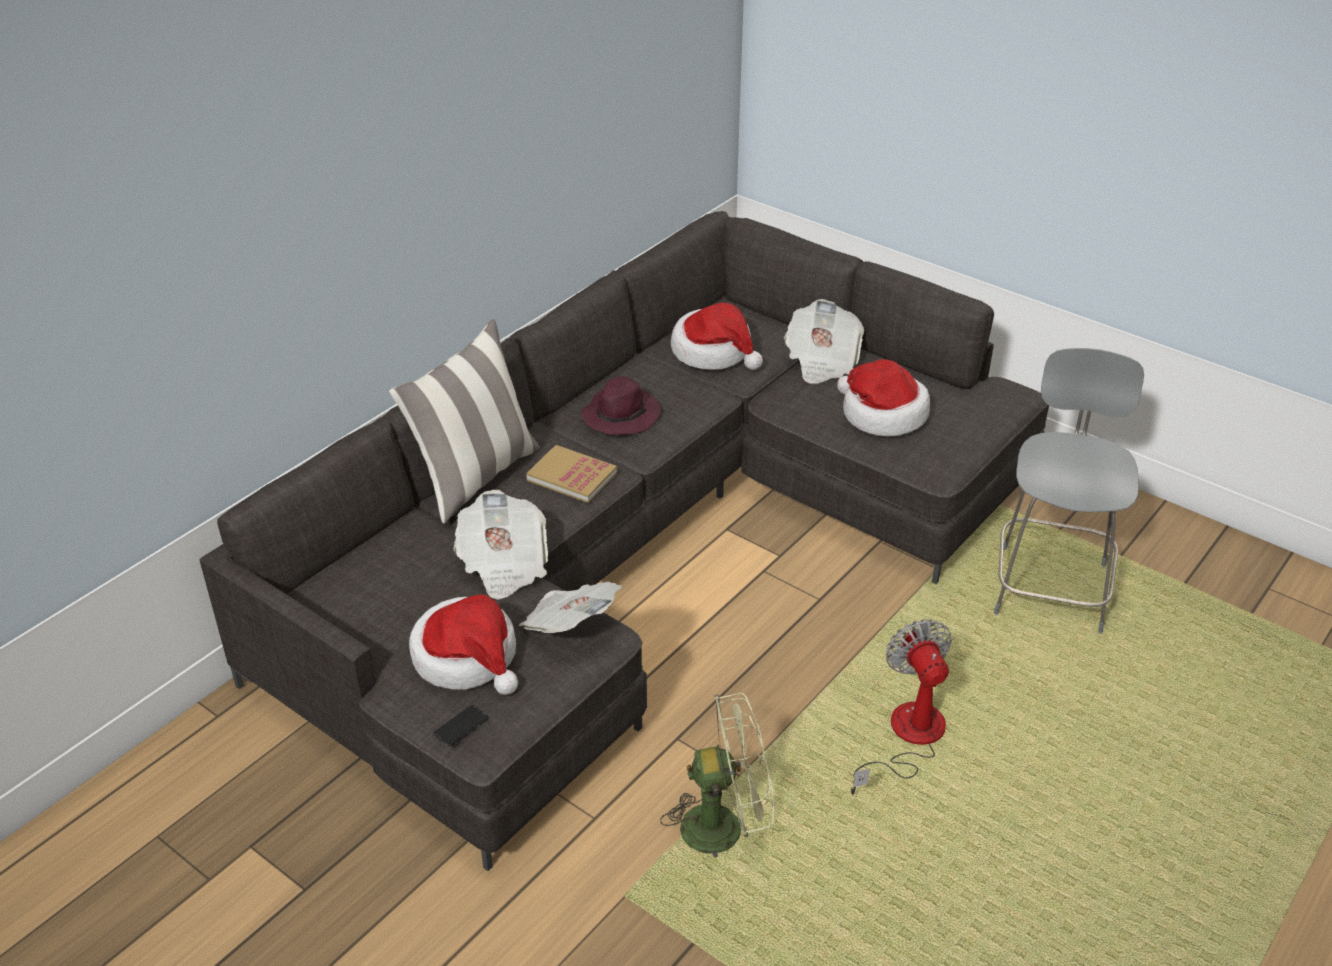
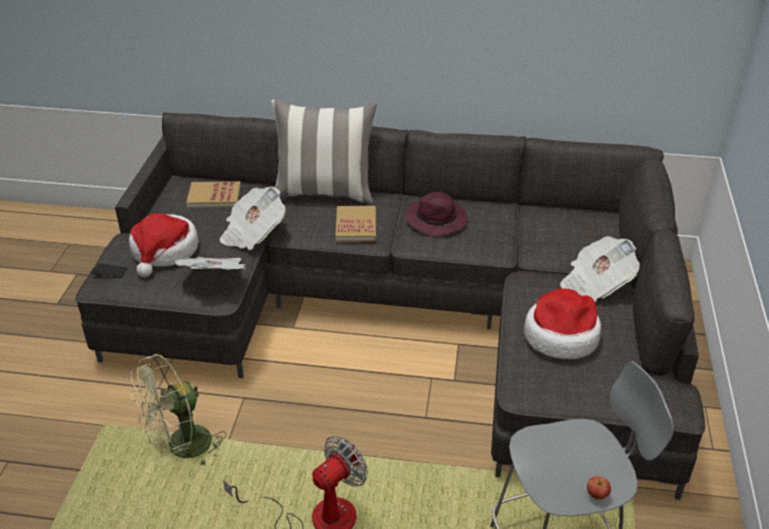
camera: 60 degrees right, 0 degrees up
(382, 574) = (214, 197): none -> book
(714, 352) = (549, 232): hat -> none
(725, 826) = (181, 448): green fan -> green fan turned 90 degrees clockwise
(1121, 472) = (597, 494): none -> apple

